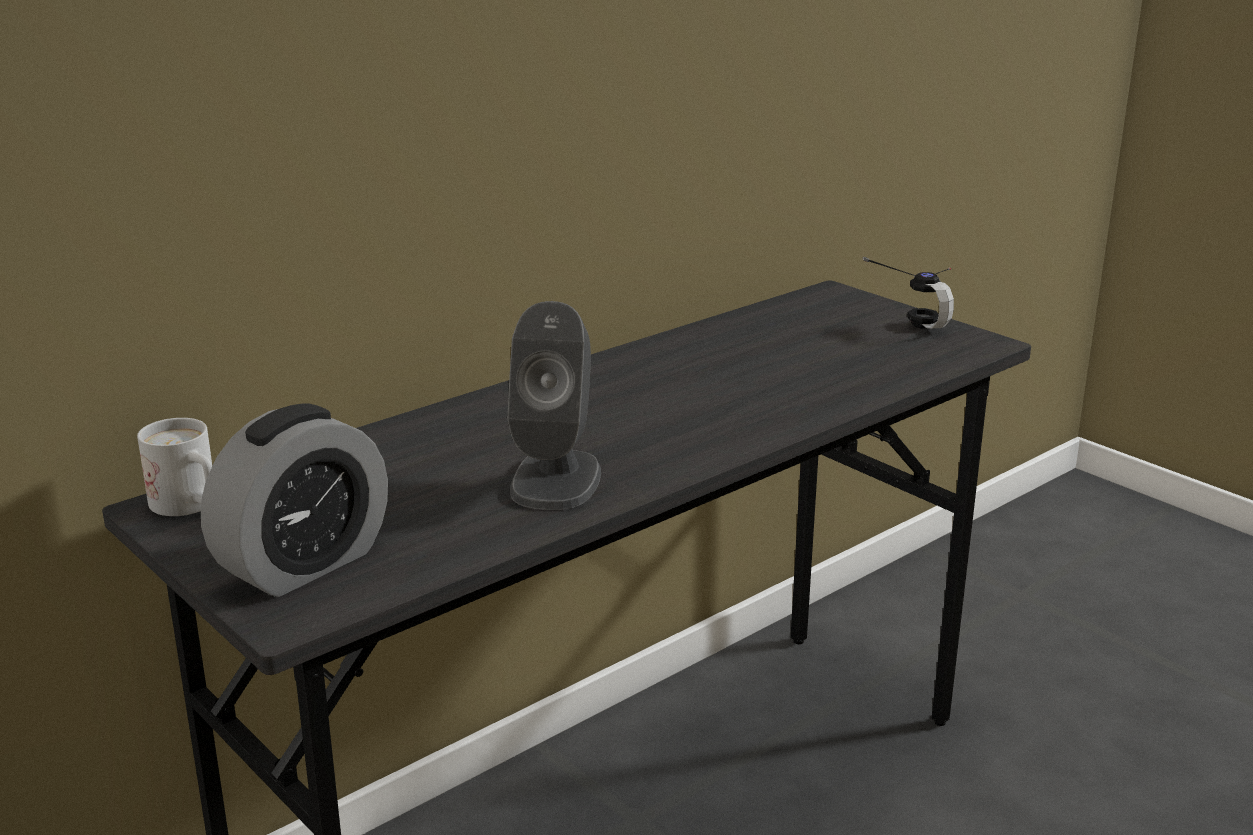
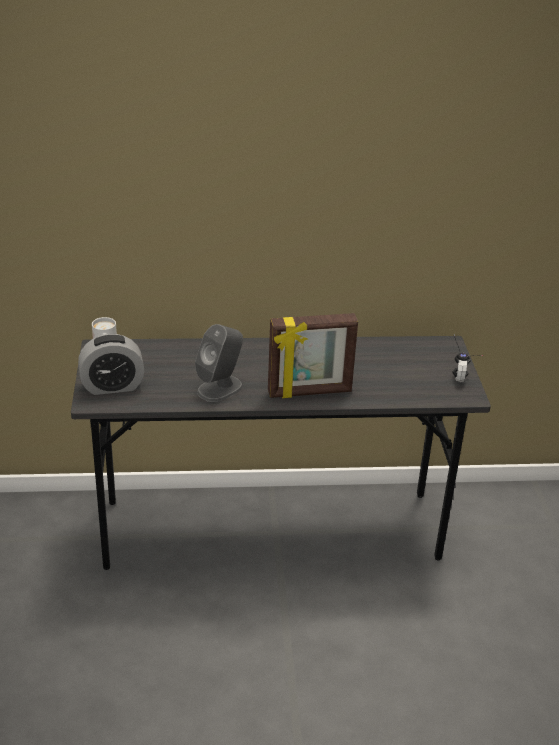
camera: 35 degrees right, 10 degrees up
(734, 425) = (309, 392): none -> picture frame

